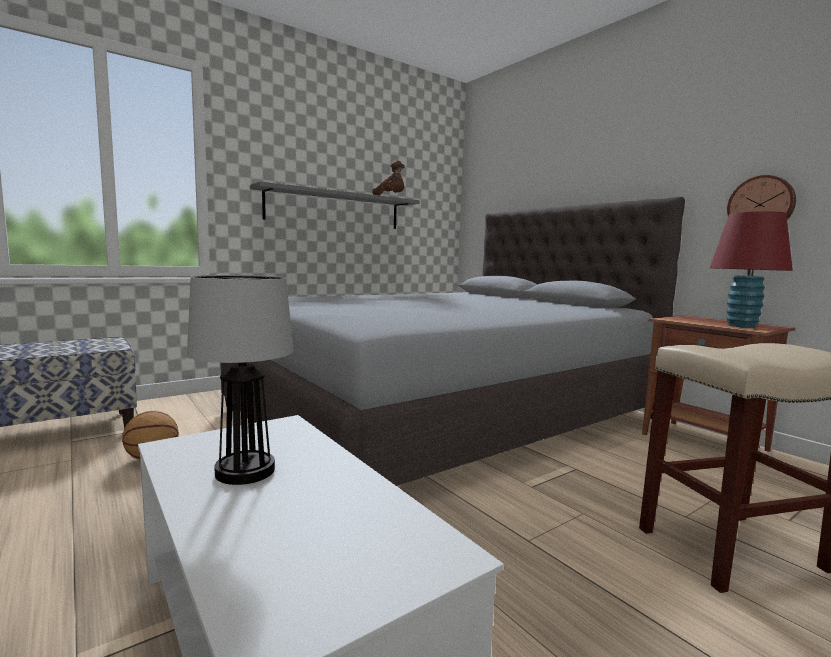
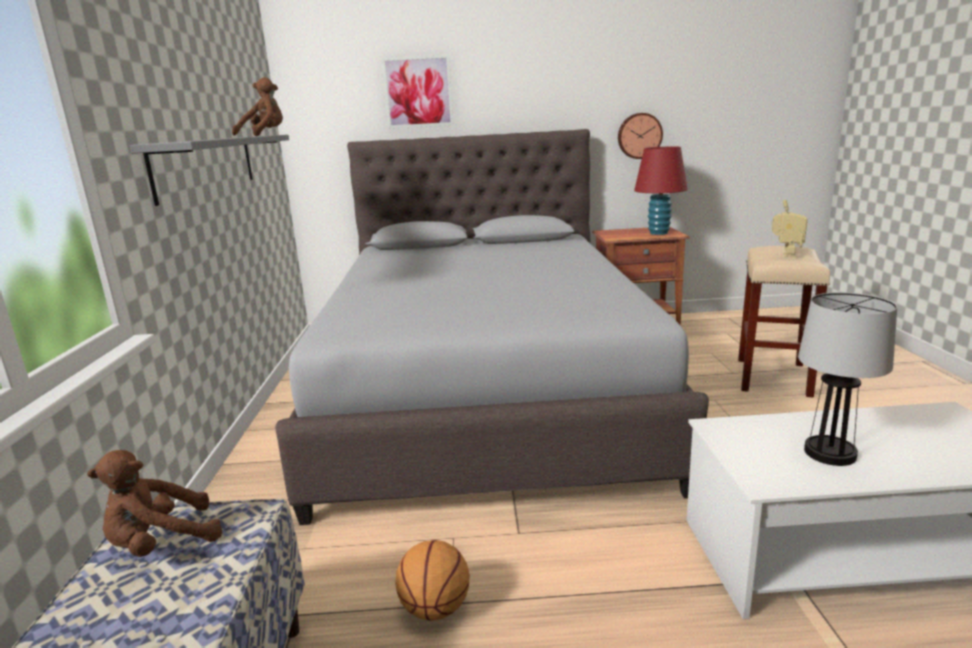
camera: 55 degrees left, 10 degrees up
(89, 343) = (161, 544): none -> brown plush toy
(542, 171) = (418, 92): none -> picture
(749, 349) = (785, 255): none -> toy robot

